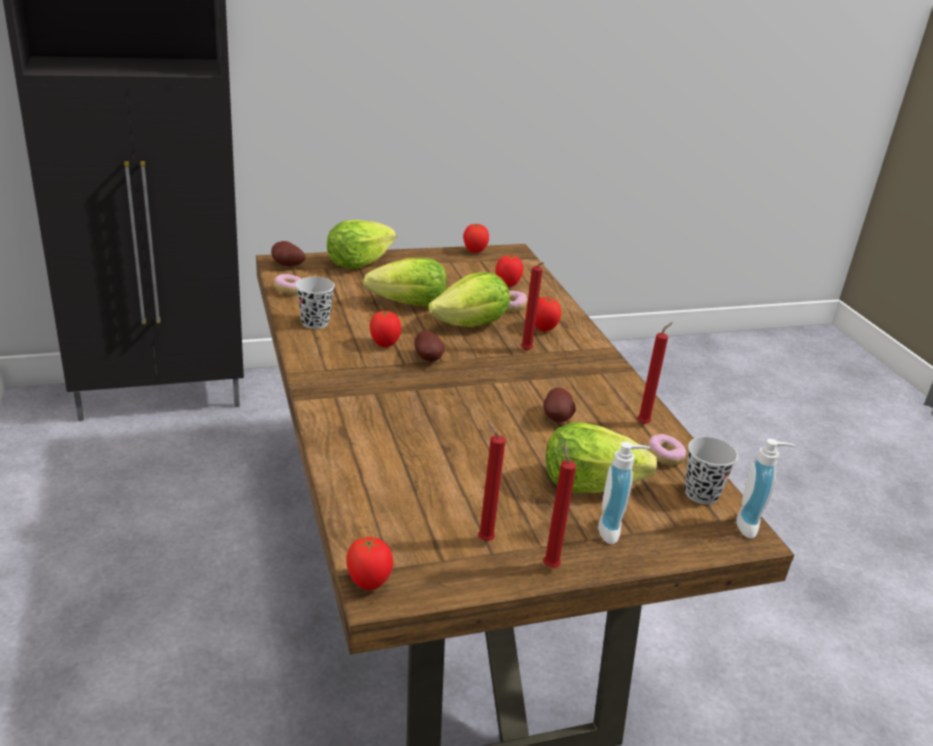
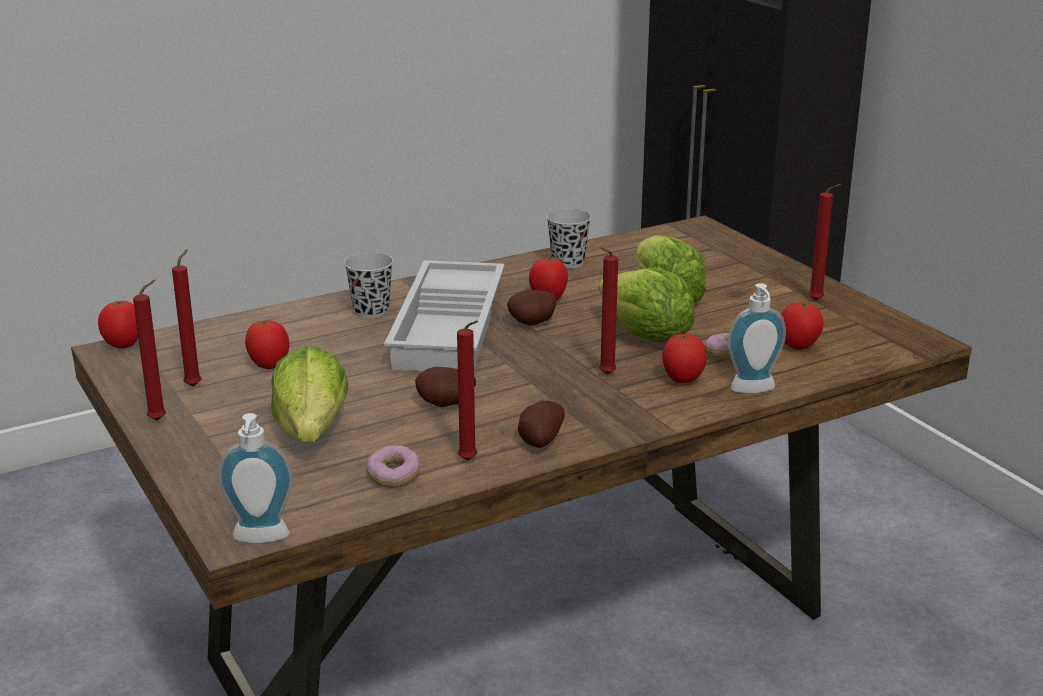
camera: 80 degrees right, 5 degrees down
(286, 266) = (693, 231): potato -> potato (538, 442)
(289, 290) = (632, 241): donut -> none
(358, 263) = (748, 260): lettuce -> none
(419, 393) = (451, 328): none -> white tray
(441, 261) = (818, 301): none -> red candle
(474, 251) = (883, 316): tomato -> tomato (269, 366)
(614, 531) = (226, 450): soap dispenser -> soap dispenser (754, 391)
(701, 494) = (319, 503): black cup -> black cup (371, 311)

